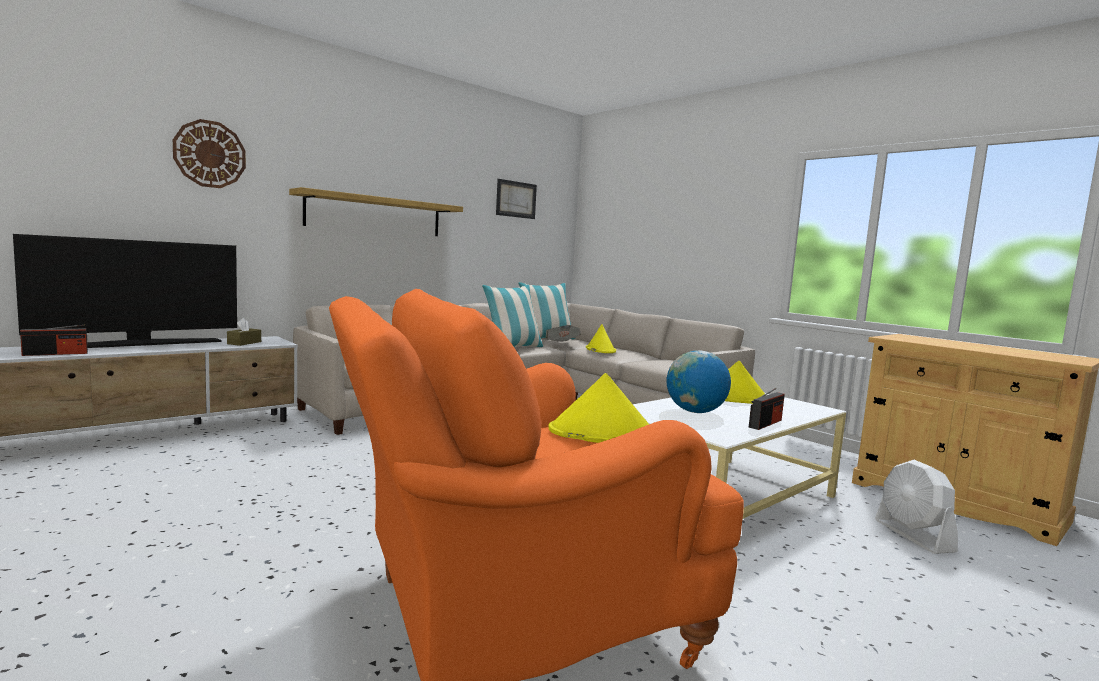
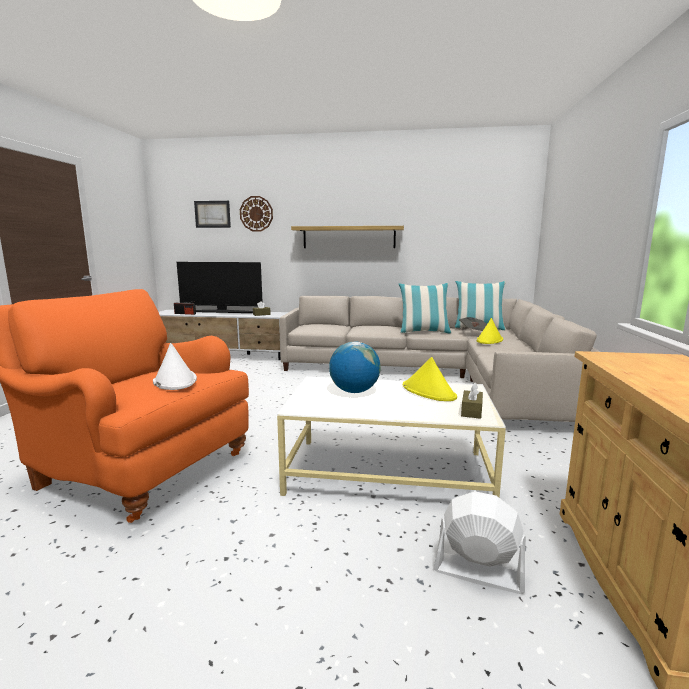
camera: 50 degrees right, 5 degrees up
(516, 199) = (468, 213): picture -> picture (212, 214)
(602, 434) = (174, 380): yellow hat -> white hat
(765, 423) = (371, 411): radio -> none
(801, 406) = (471, 411): none -> brown tissue box
(913, 536) = (478, 572): white fan -> white fan turned 75 degrees clockwise

